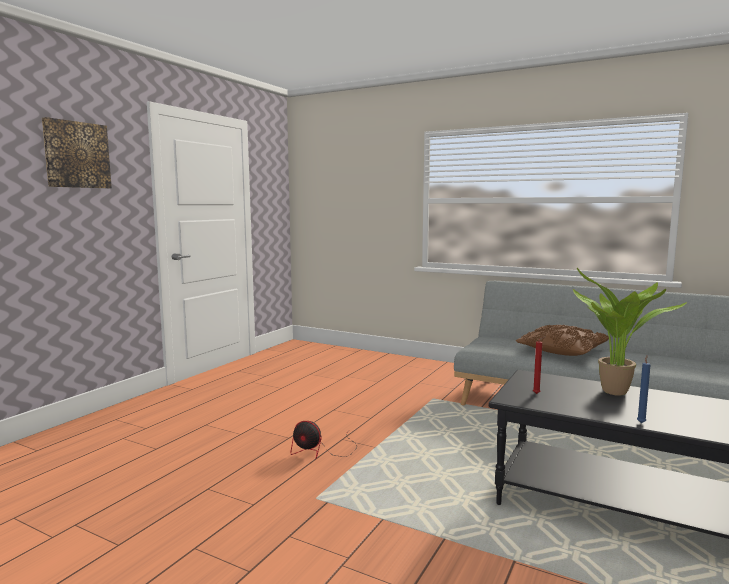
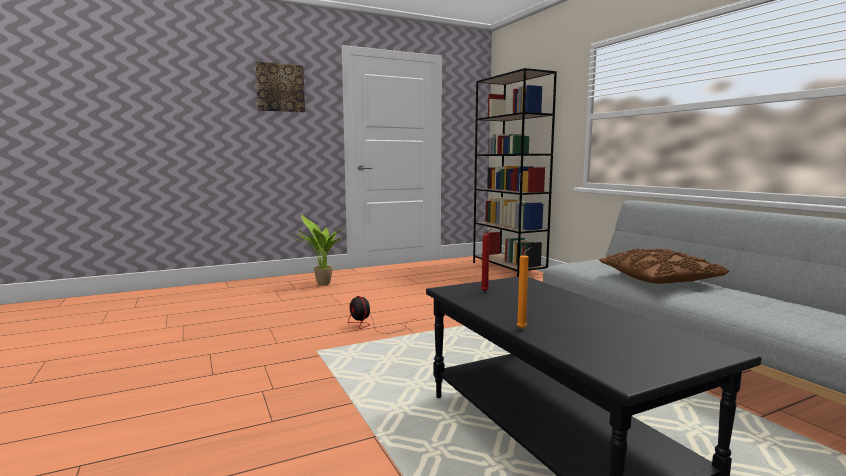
camera: 35 degrees right, 0 degrees up
(340, 352) = (509, 268): none -> beige bookcase
(615, 394) = (569, 306): potted plant -> potted plant (321, 284)
(641, 422) = (523, 328): blue candle -> orange candle

